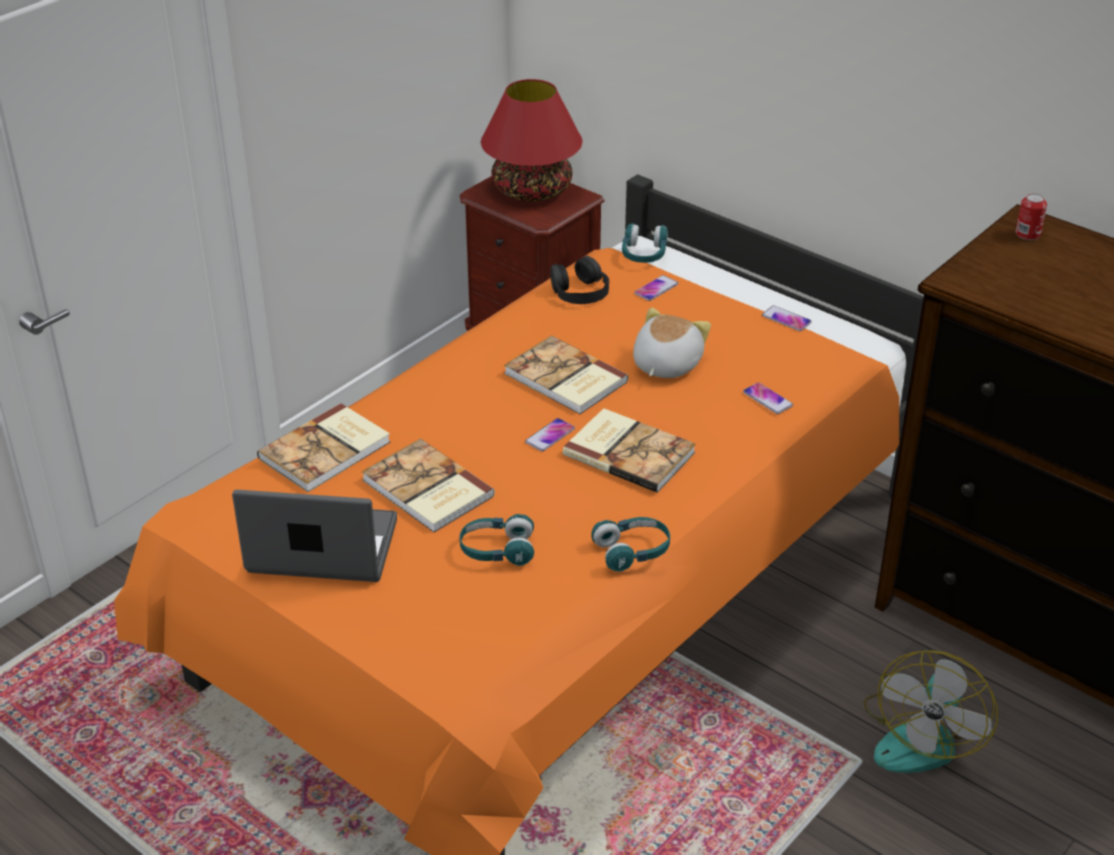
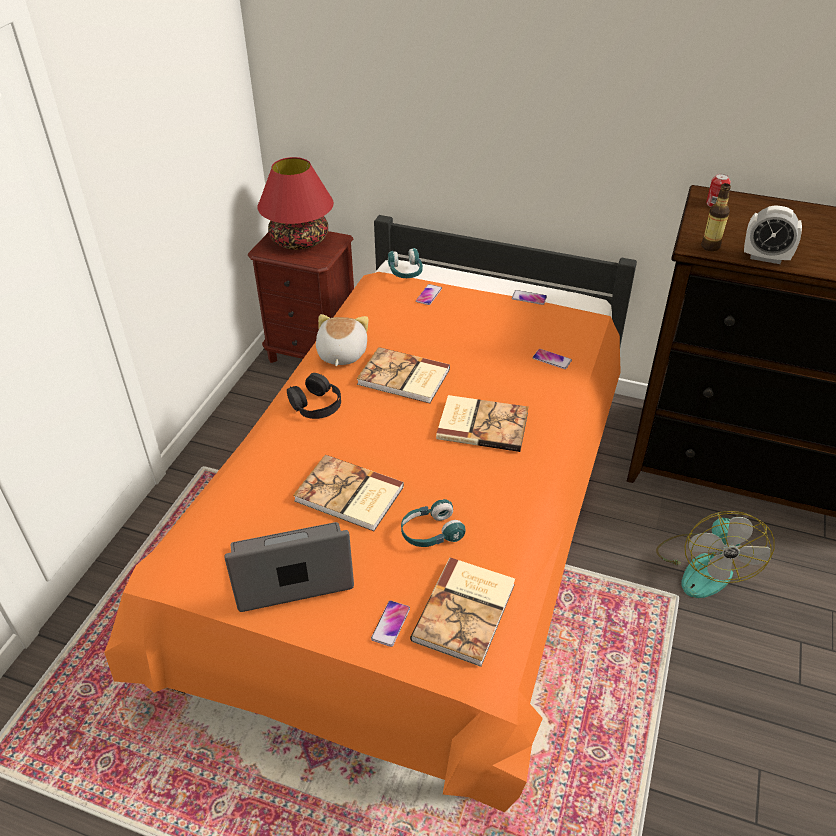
camera: 20 degrees left, 5 degrees up
(327, 451) = (253, 483): book -> book (466, 612)
(550, 436) = (418, 426): phone -> phone (390, 624)
(580, 291) = (376, 308): black headphones -> black headphones (316, 404)
(633, 552) = (530, 505): turquoise headphones -> none
(665, 364) = (467, 350): plush toy -> plush toy (341, 354)
(975, 284) = (710, 246): none -> bottle
(1039, 311) = (765, 257): none -> alarm clock

